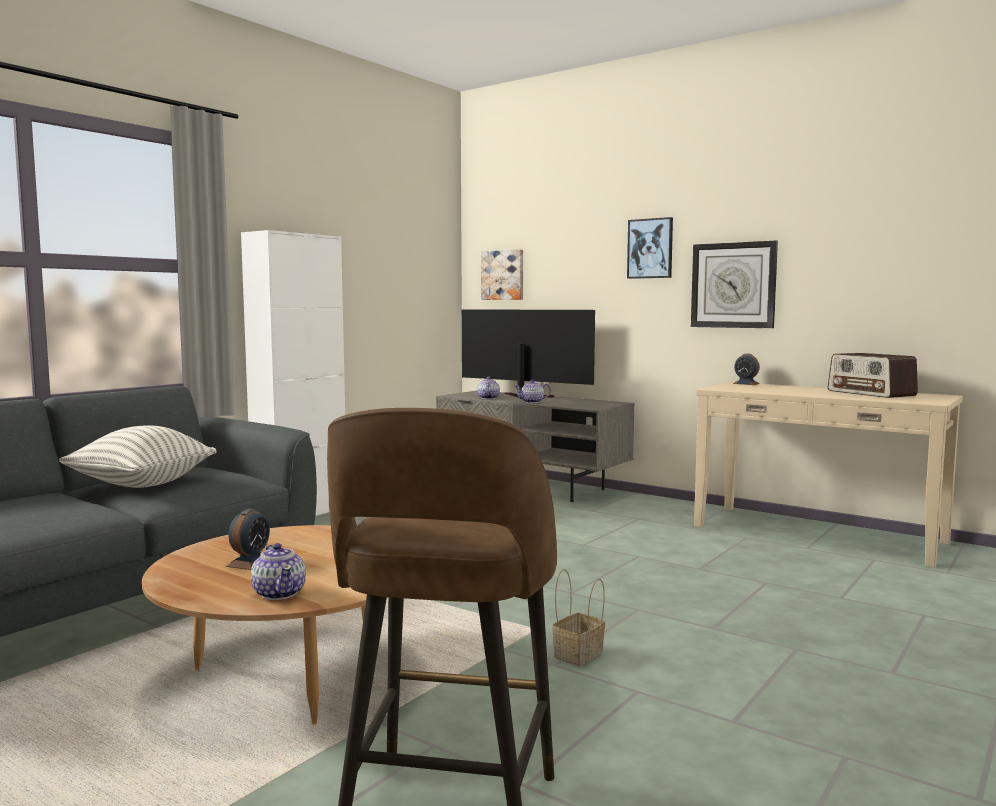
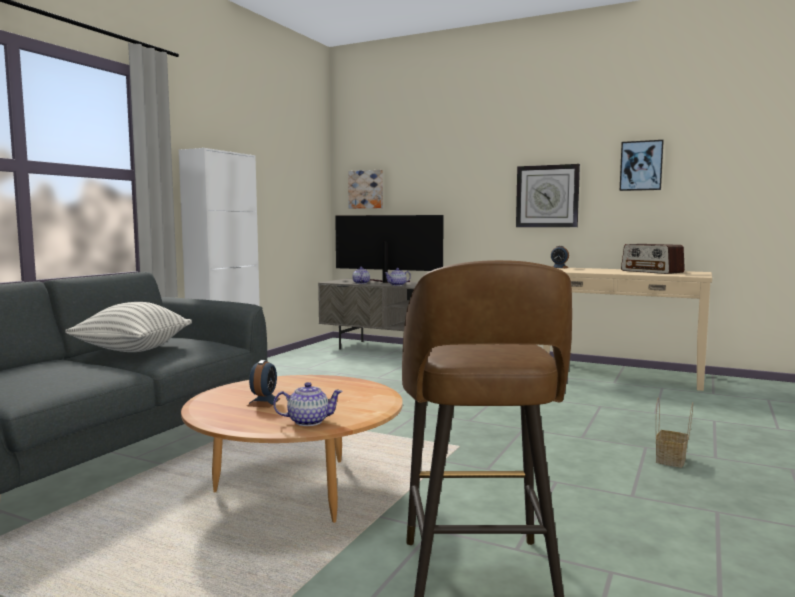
camera: 10 degrees left, 0 degrees up
(279, 593) = (308, 421): teapot -> teapot turned 60 degrees counterclockwise
(578, 655) = (500, 461): basket -> basket (671, 460)
(650, 248) = (484, 169): picture -> picture (641, 165)

